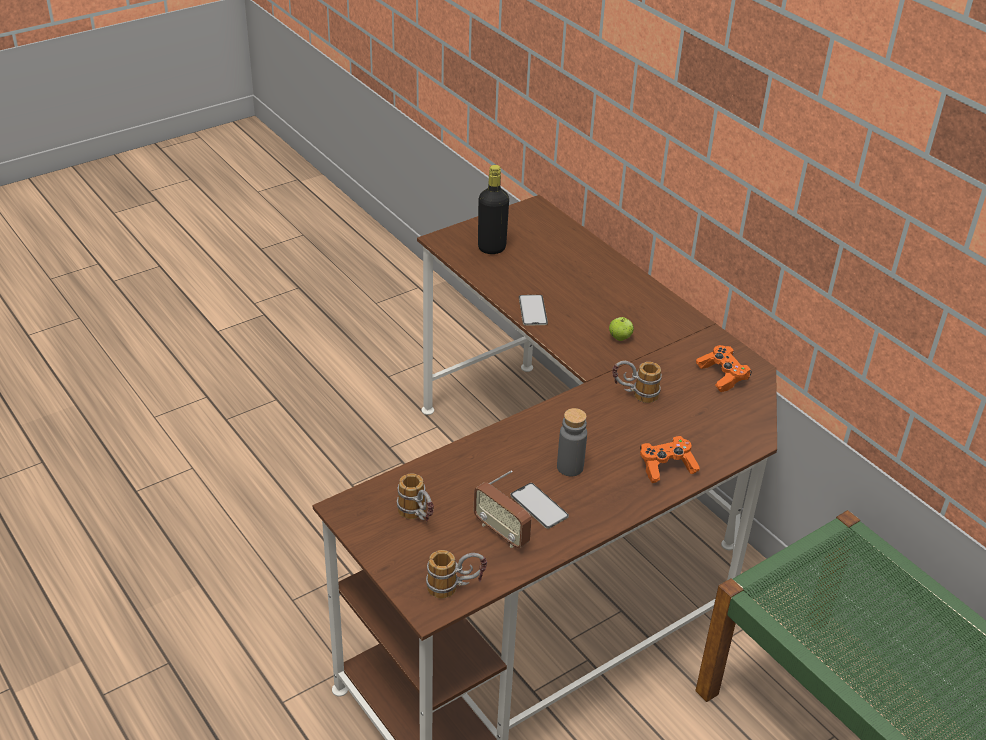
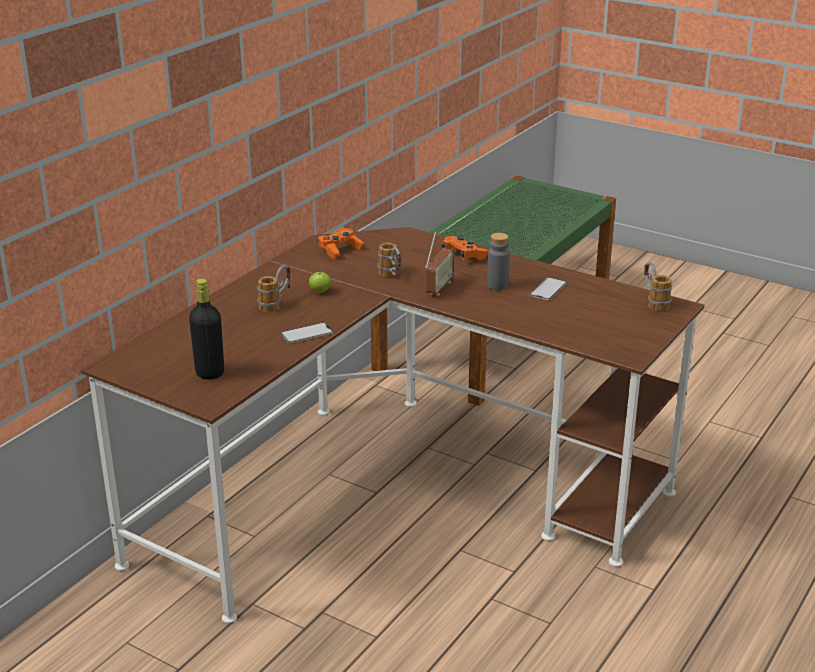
camera: 110 degrees left, 10 degrees down
(418, 518) = (607, 327): mug -> mug (276, 303)
(501, 532) = (587, 296): radio -> radio (439, 288)

